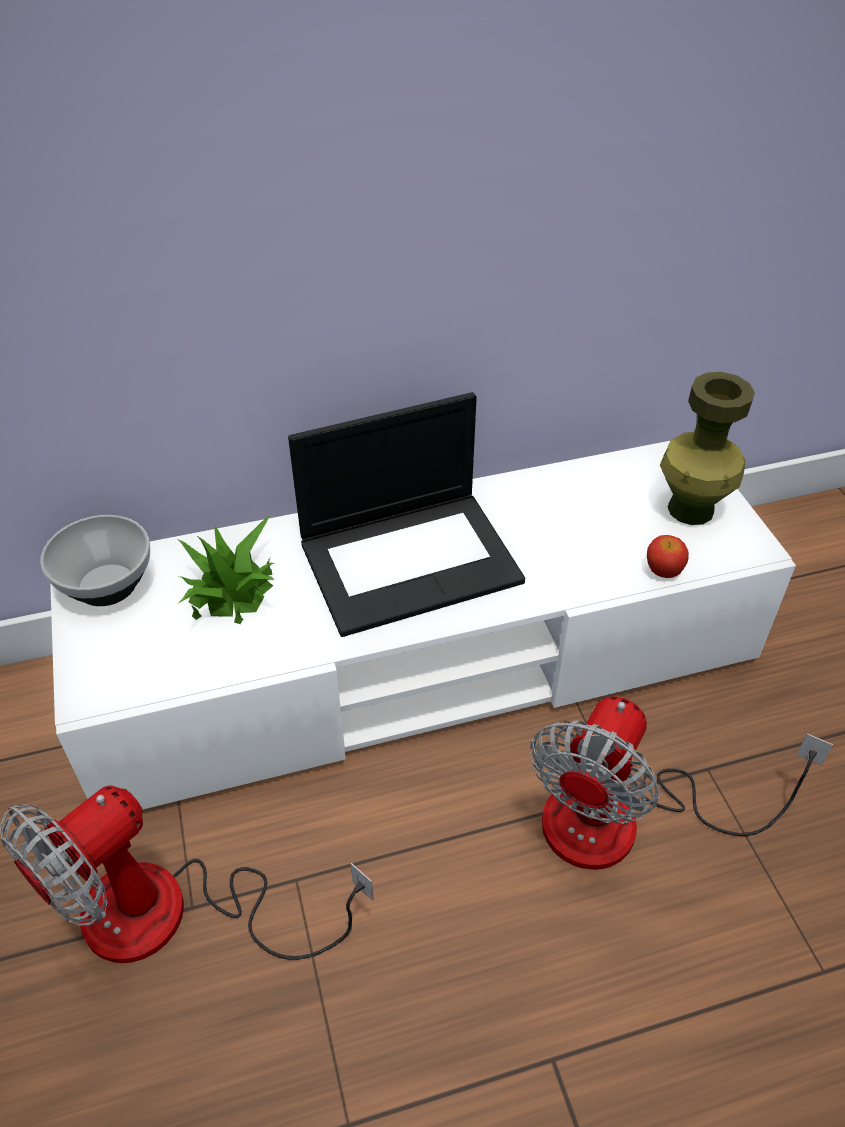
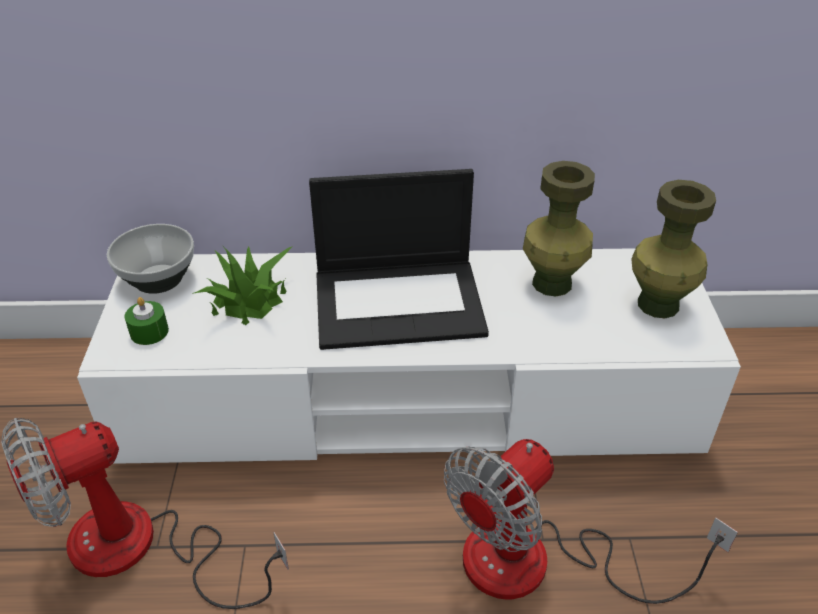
camera: 15 degrees right, 5 degrees down
(124, 656) = (149, 332): none -> green candle
(571, 505) = (552, 283): none -> green vase
(663, 570) = (614, 348): apple -> none

